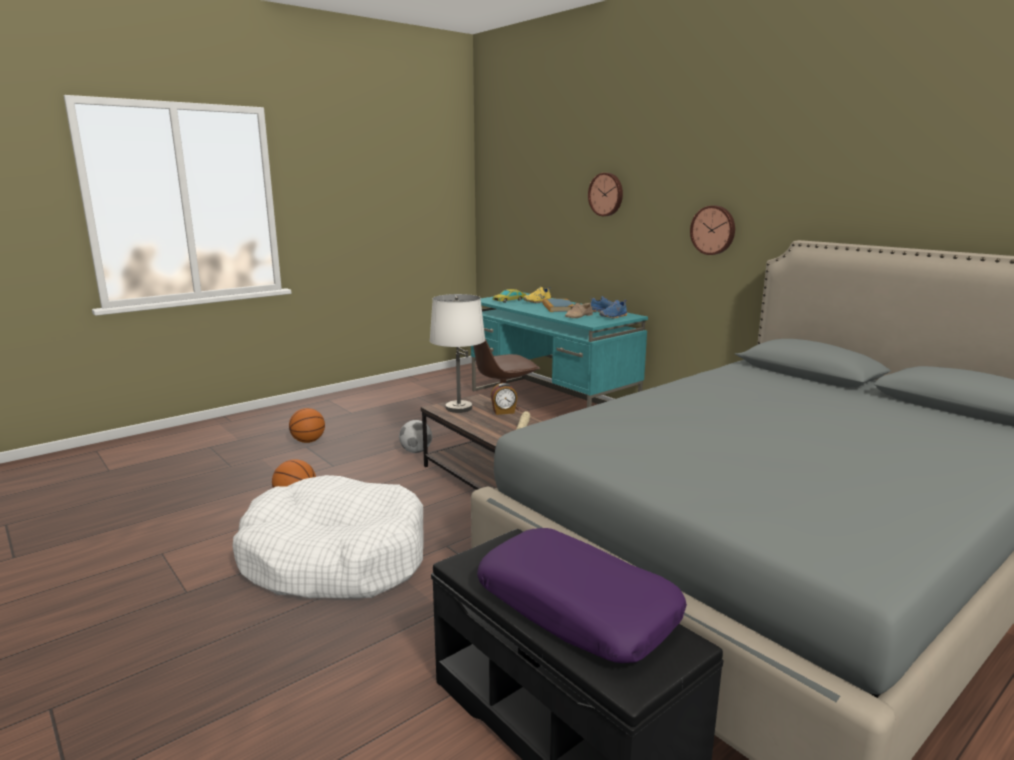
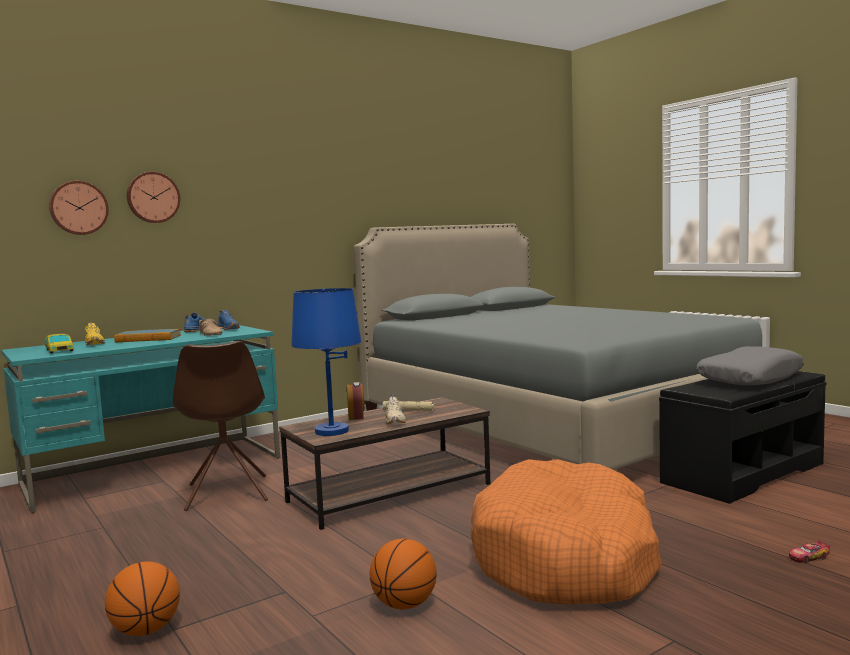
camera: 85 degrees left, 10 degrees down
(268, 704) = (808, 557): none -> toy car
(335, 558) = (566, 558): white dog bed -> orange dog bed
(416, 451) = (264, 537): football -> none
(458, 408) = (332, 431): white table lamp -> blue table lamp
(485, 425) = (395, 421): none -> beige shoe
(577, 608) = (750, 379): purple pillow -> grey pillow
(713, 230) = (294, 227): wall clock -> wall clock (78, 208)

